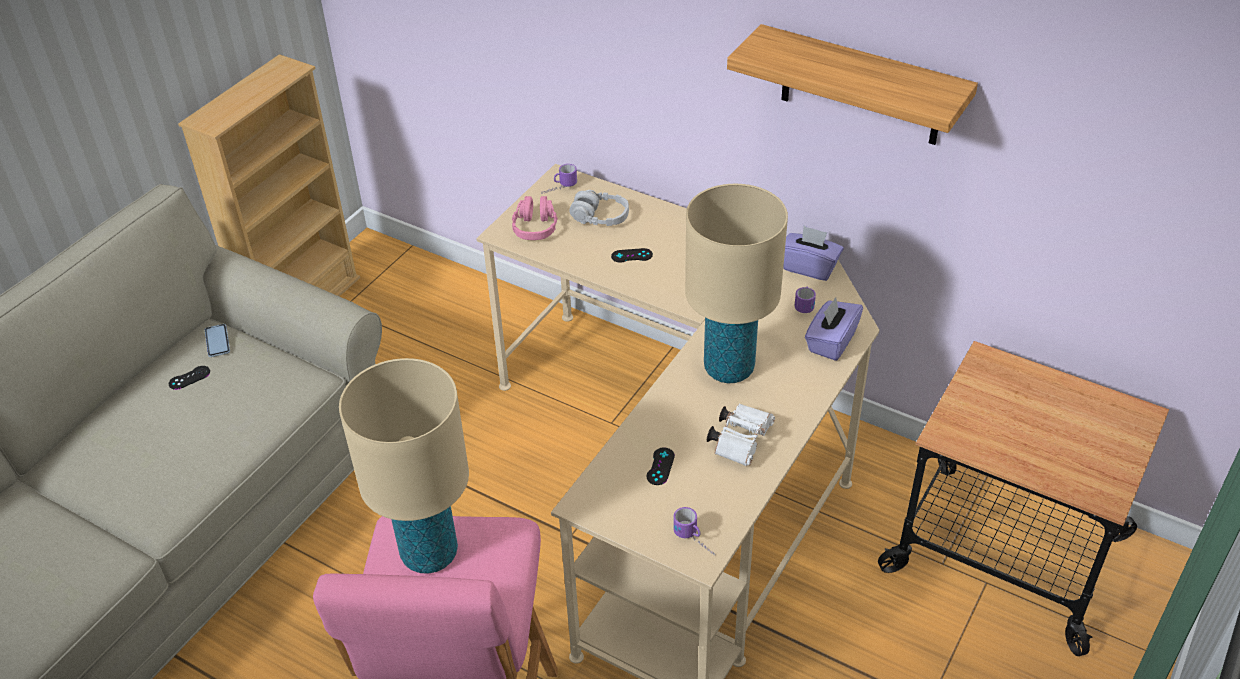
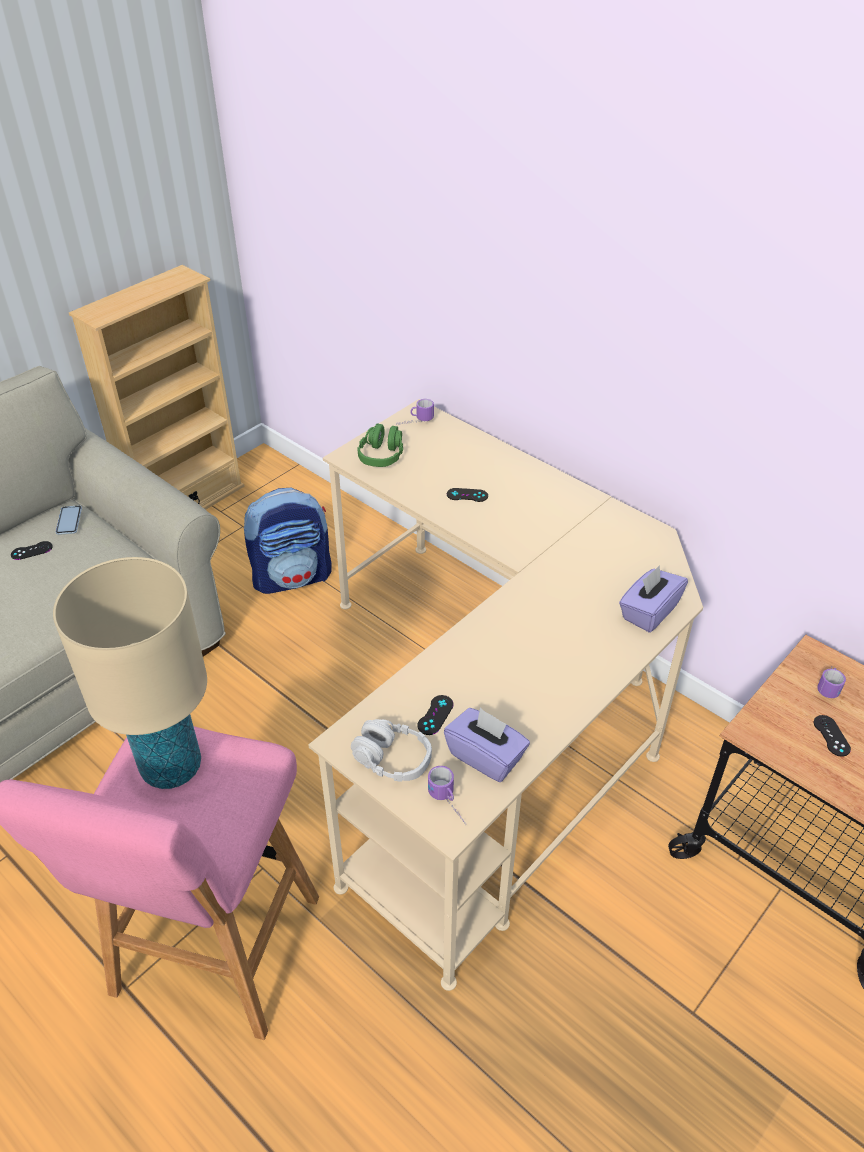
camera: 10 degrees right, 0 degrees up
(441, 366) = (293, 577): none -> backpack
(535, 227) = (381, 455): pink headphones -> green headphones
(600, 217) = (446, 454): grey headphones -> grey headphones (392, 759)
(728, 368) = (534, 623): beige table lamp -> none
(741, 440) = (527, 701): white binoculars -> none
(805, 303) = (630, 568): mug -> mug (828, 685)
(809, 267) = (643, 532): purple tissue box -> purple tissue box (486, 756)
(861, 87) = (720, 345): shelf -> none
(1013, 427) = (831, 736): none -> black game controller

